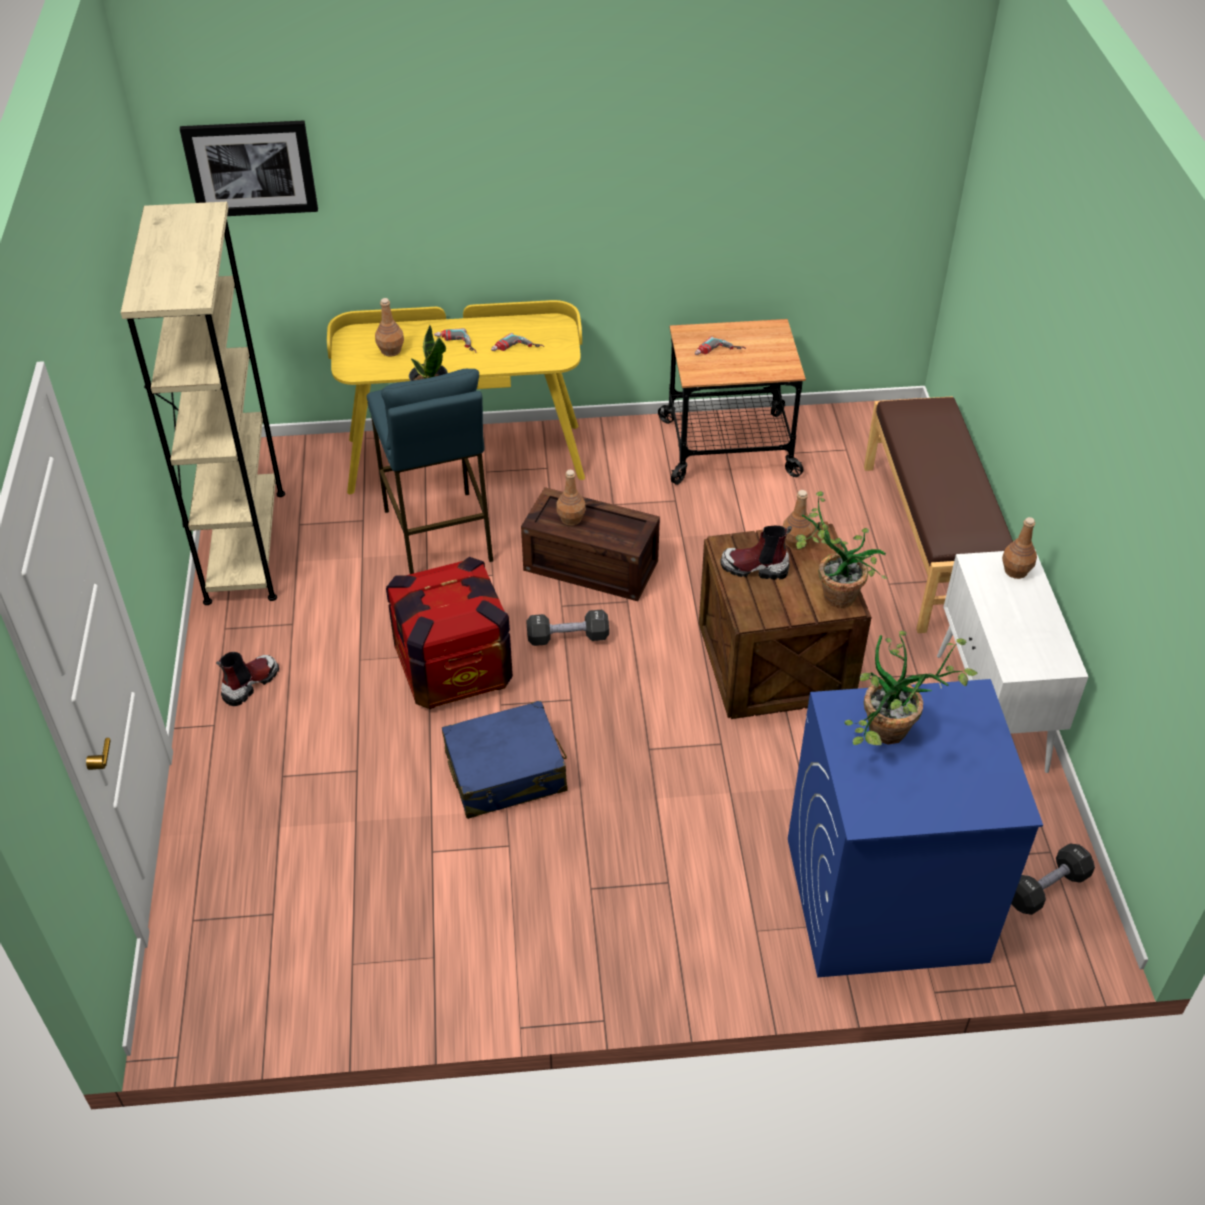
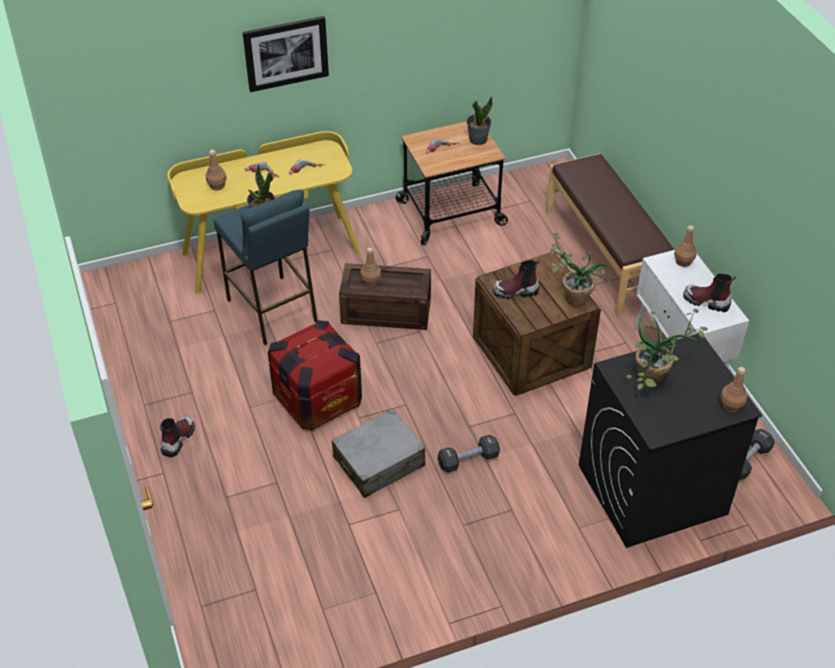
camera: 15 degrees left, 0 degrees up
(245, 546) = (136, 344): beige bookcase -> none
(250, 168) = (105, 73): picture -> picture (286, 53)
(506, 772) = (379, 462): blue suitcase -> grey suitcase
(568, 637) = (388, 363): black dumbbell -> black dumbbell (468, 460)
(775, 347) = (478, 139): none -> potted plant
(795, 542) = (536, 269): brown bottle -> brown bottle (731, 405)
(884, 899) = (651, 490): blue washing machine -> black washing machine
(1031, 636) = (706, 301): none -> boot

